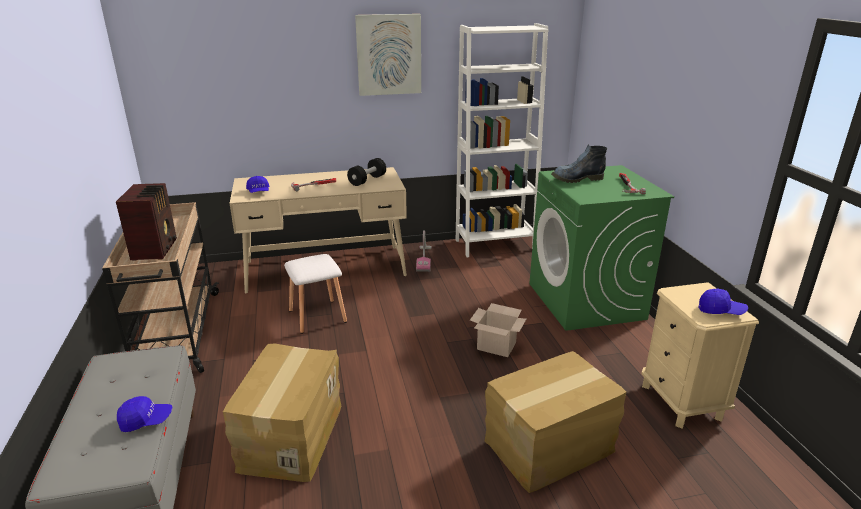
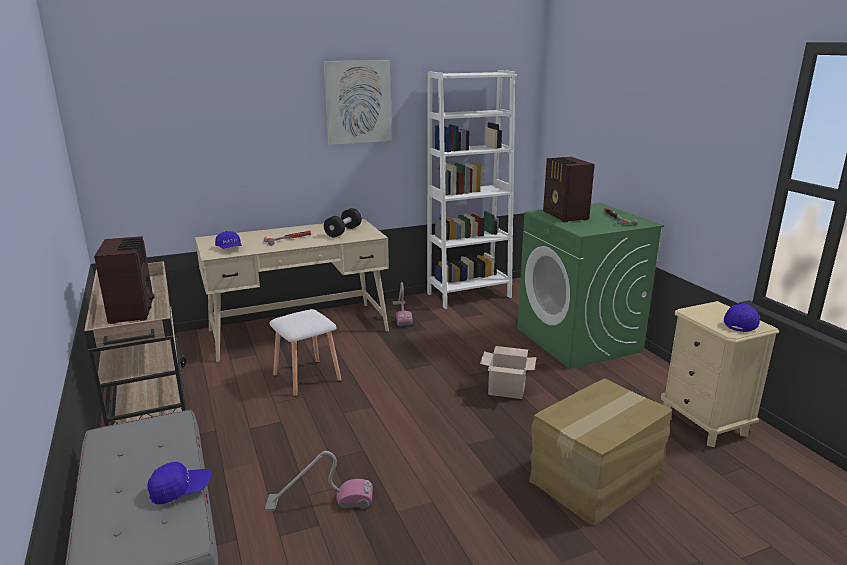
camera: 10 degrees left, 5 degrees down
(290, 436) = (320, 501): cardboard box -> vacuum cleaner
(576, 179) = (565, 216): boot -> radio
(721, 311) = (741, 324): blue cap -> blue cap turned 60 degrees counterclockwise

